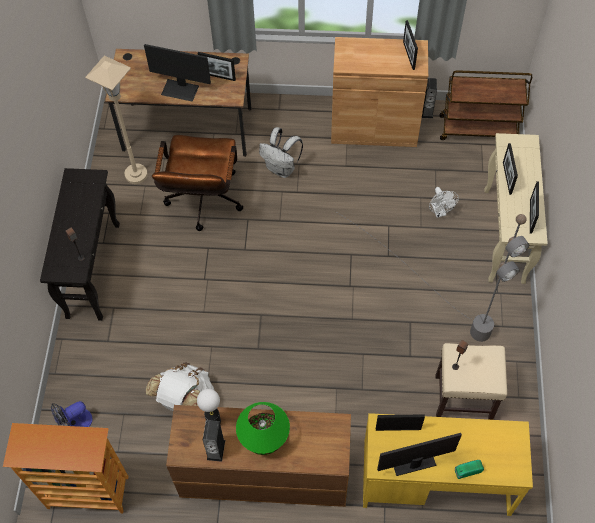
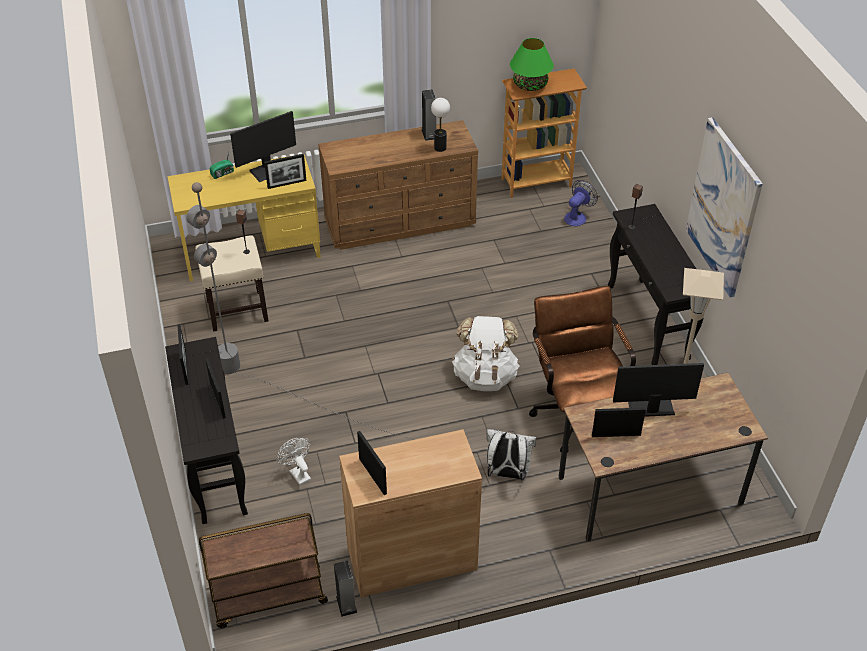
camera: 160 degrees right, 15 degrees down
(37, 129) = (723, 207): none -> picture
(185, 400) = (493, 251): white backpack -> white backpack (485, 375)
(263, 437) = (395, 148): green table lamp -> green table lamp (530, 85)
(504, 236) = (214, 466): beige console table -> black console table

